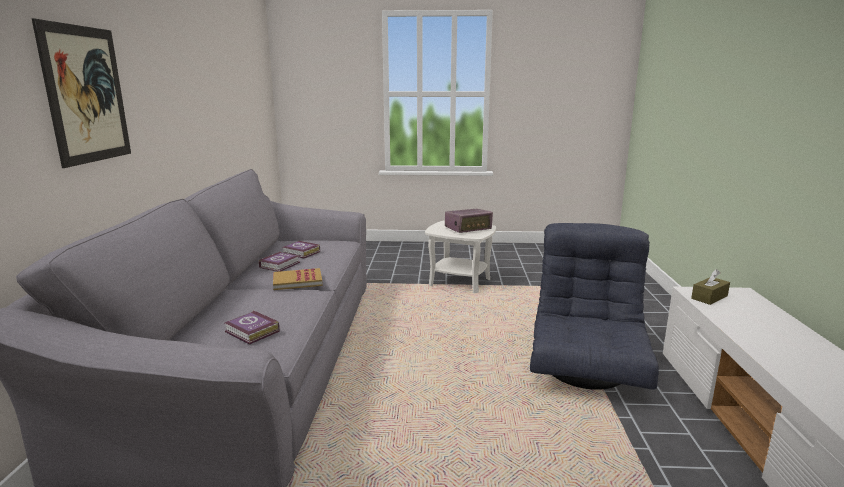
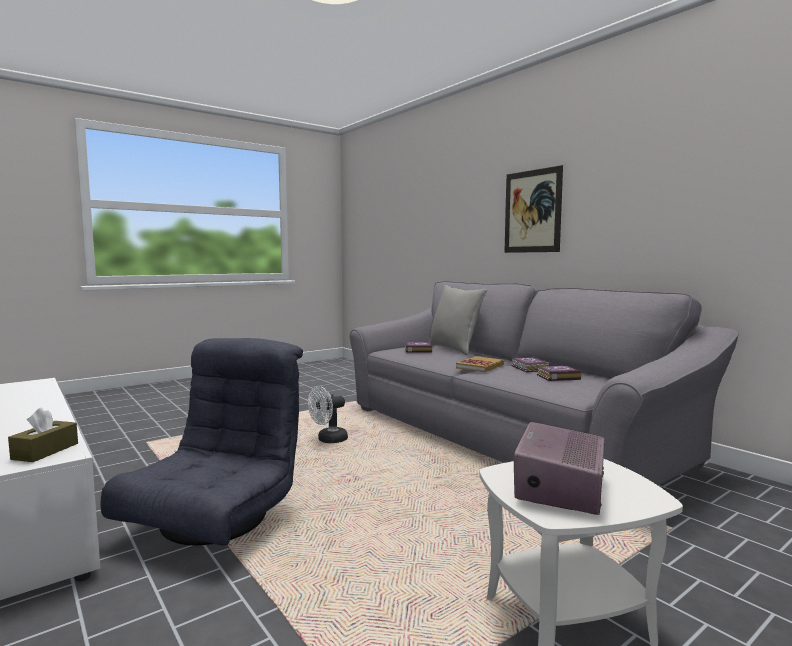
camera: 140 degrees right, 10 degrees down
(209, 319) = (455, 349): none -> grey pillow
(422, 432) = (328, 440): none -> white fan
(587, 369) = (217, 521): grey armchair -> grey armchair turned 135 degrees counterclockwise

